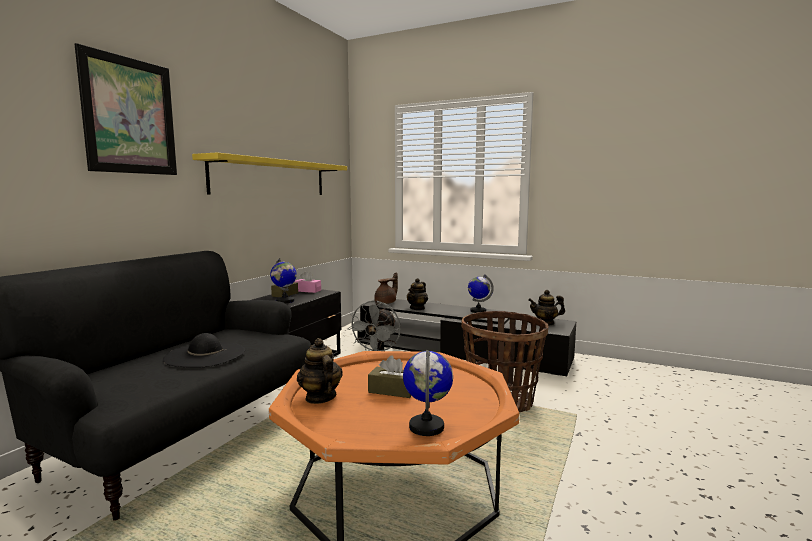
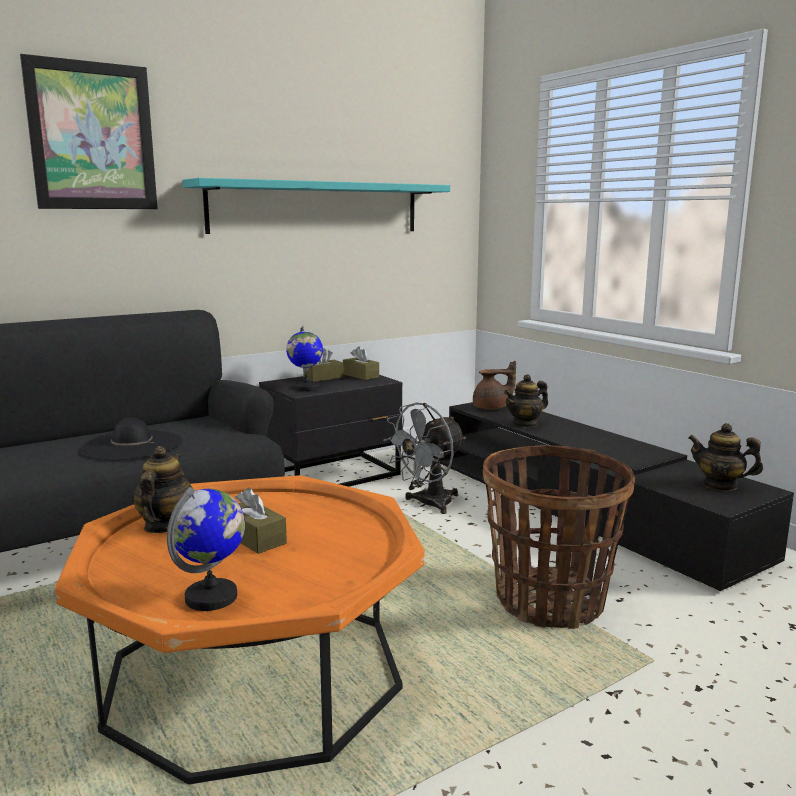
camera: 30 degrees right, 5 degrees up
(272, 178) = (317, 208): yellow shelf -> turquoise shelf
(307, 290) = (361, 376): pink tissue box -> brown tissue box
(478, 311) = (620, 443): globe -> none

